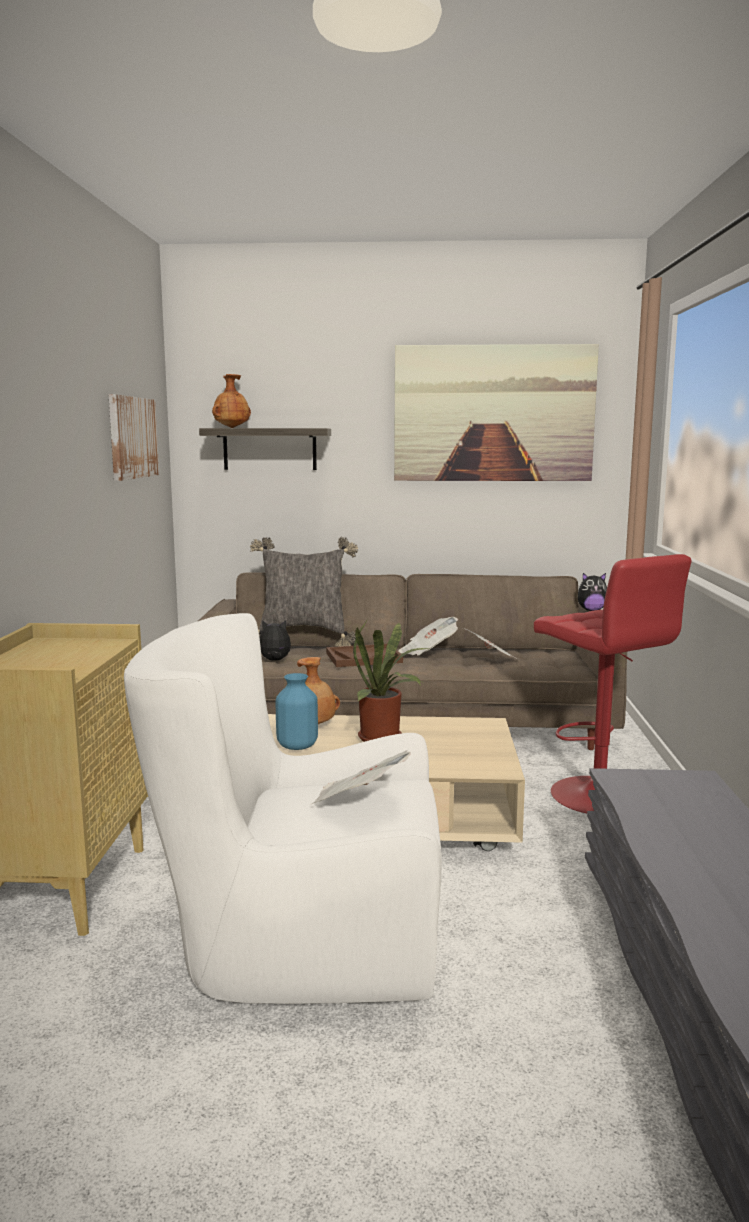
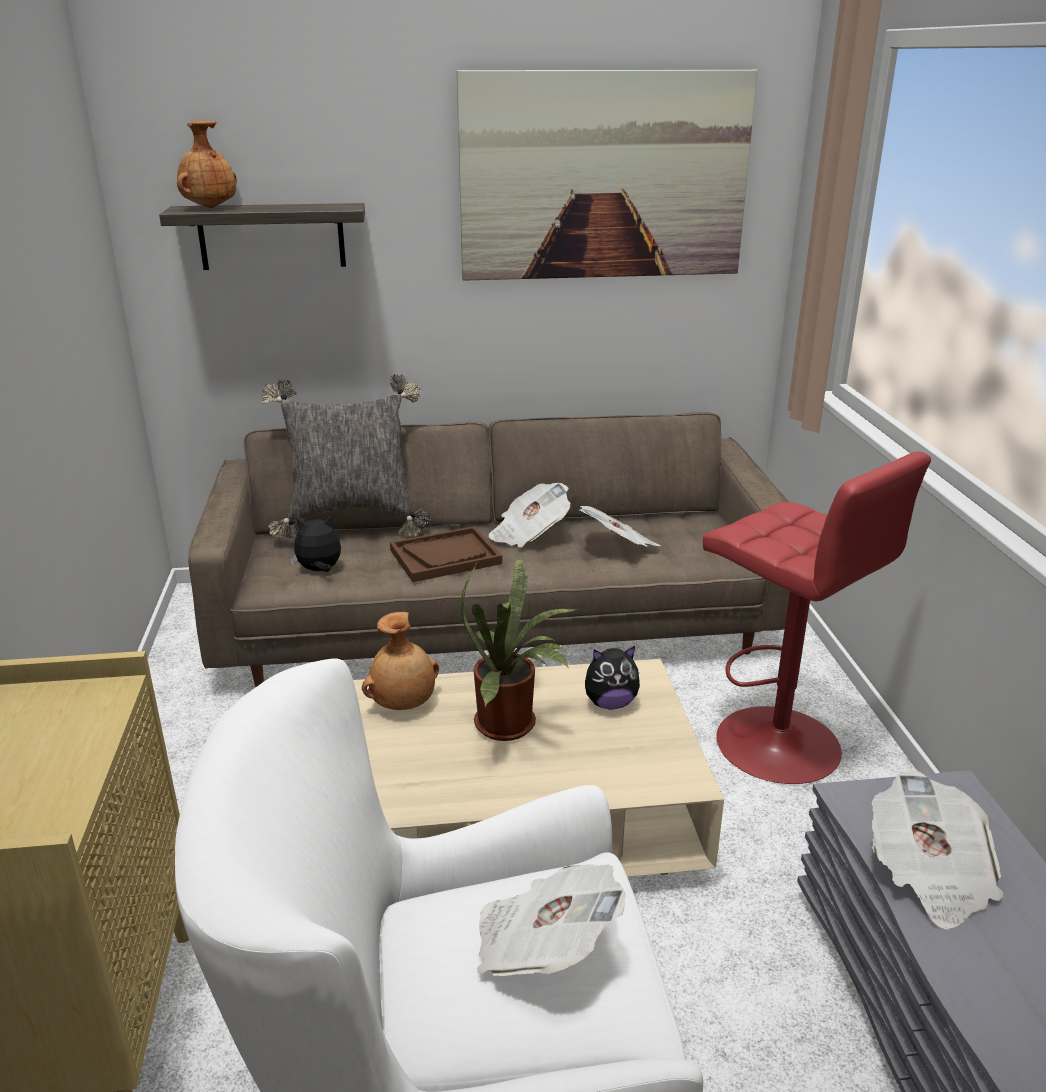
camera: 10 degrees left, 15 degrees up
(132, 437) = (57, 254): picture -> none
(297, 746) = (393, 755): blue vase -> none
(591, 610) = (738, 458): plush toy -> plush toy (610, 703)
(657, 810) = (929, 875): none -> newspaper

